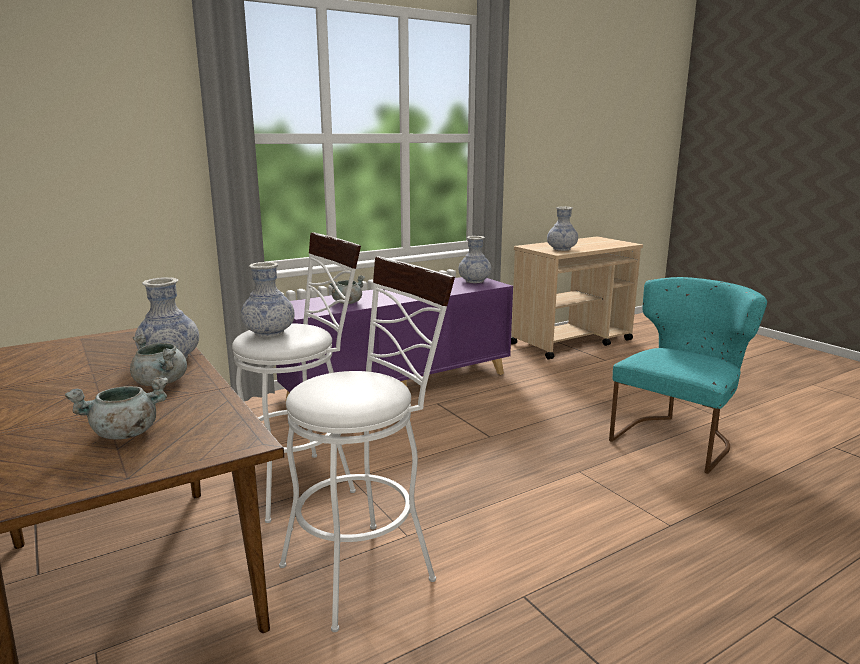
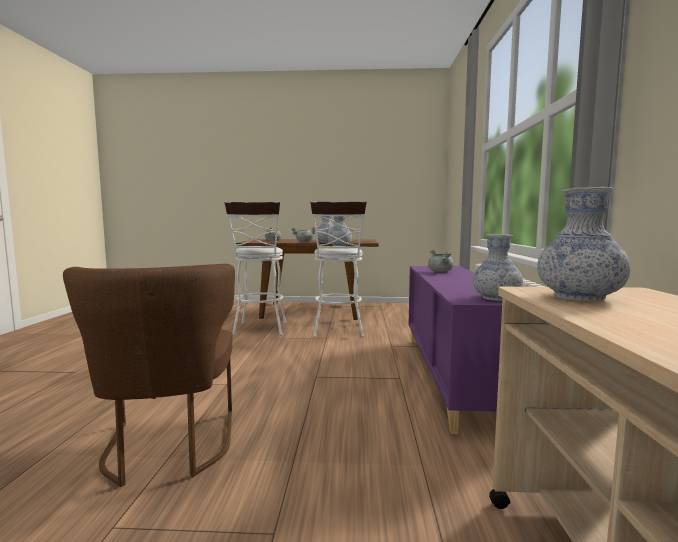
camera: 125 degrees right, 10 degrees down
(677, 438) = (168, 450): turquoise chair -> brown chair

